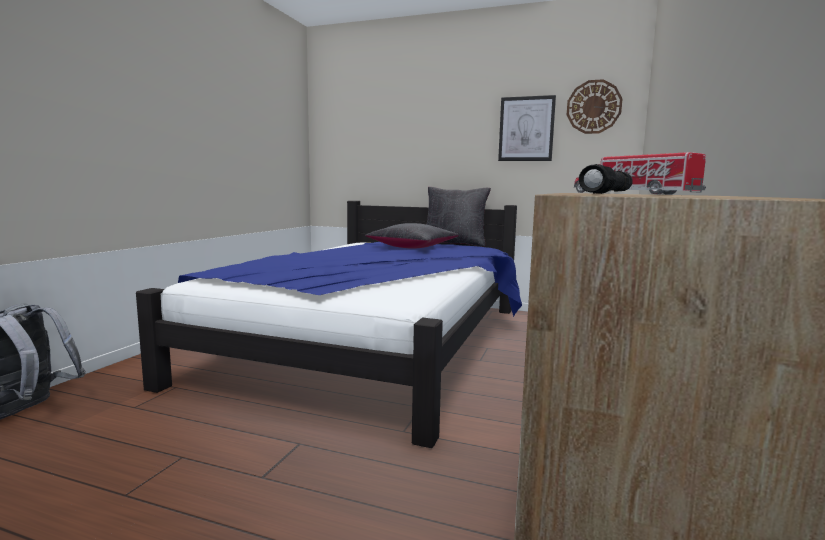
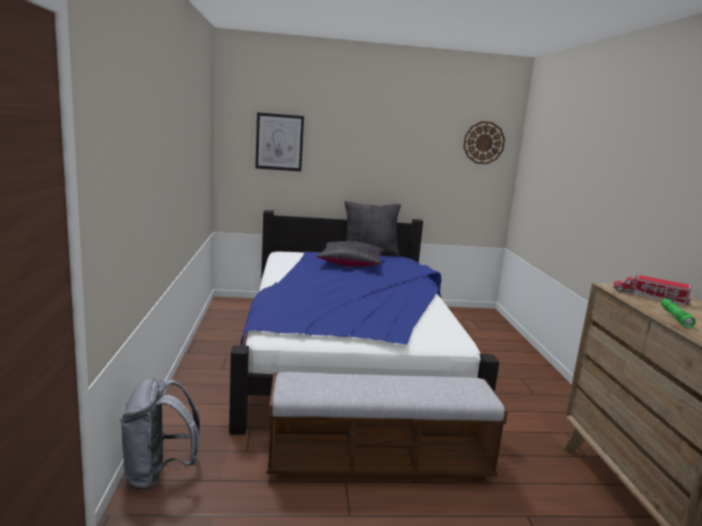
camera: 25 degrees left, 5 degrees up
(251, 446) = (379, 462): none -> bench
(526, 129) = (430, 155): picture -> picture (279, 142)
(608, 193) = (675, 317): black flashlight -> green flashlight

